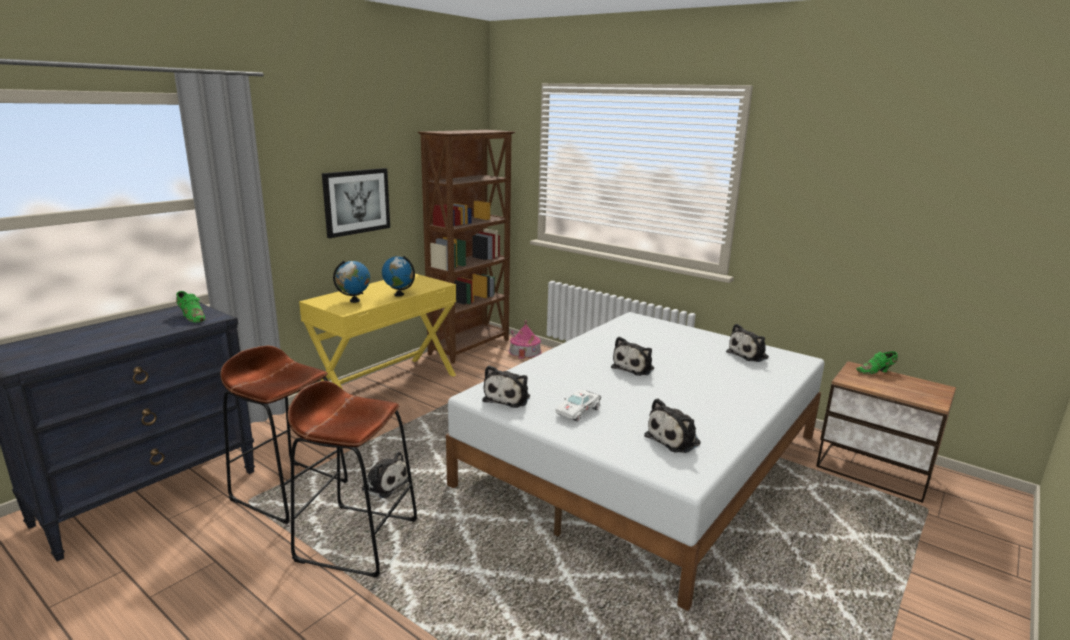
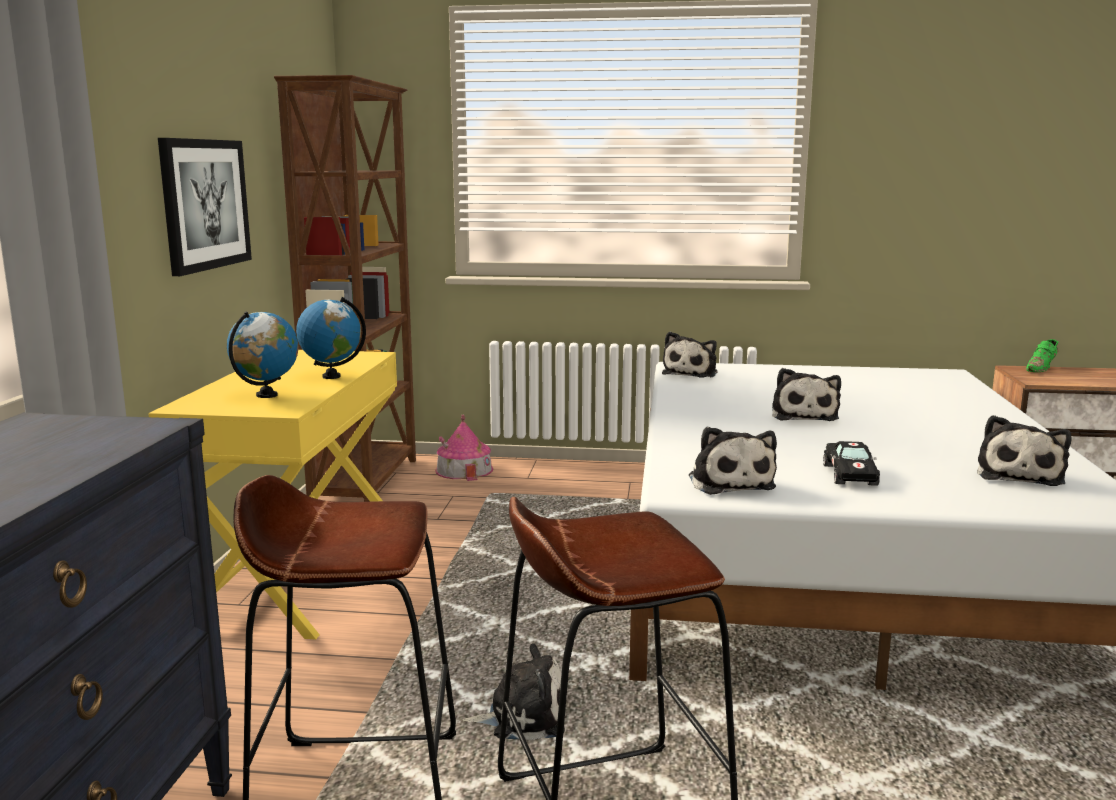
camera: 30 degrees left, 5 degrees down
(192, 317) = (91, 434): green shoe -> none
(578, 411) = (850, 474): white toy car -> black toy car
(749, 355) = (891, 378): plush toy -> plush toy (691, 373)

